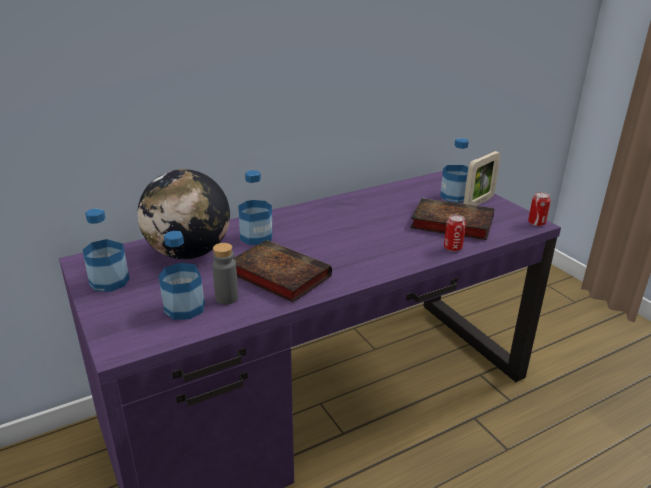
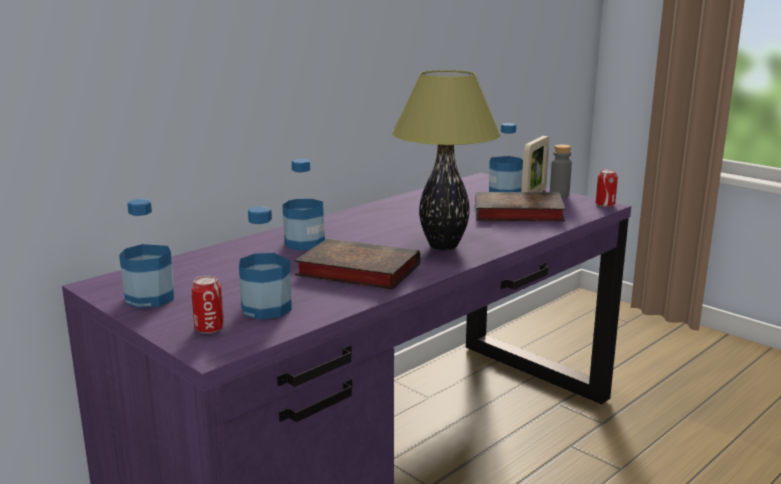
camera: 15 degrees left, 10 degrees down
(188, 253) = (232, 264): globe -> none
(227, 298) = (311, 295): grey bottle -> grey bottle (559, 195)
(365, 256) = (444, 246): none -> table lamp
(452, 248) = (533, 231): can -> can (209, 329)

